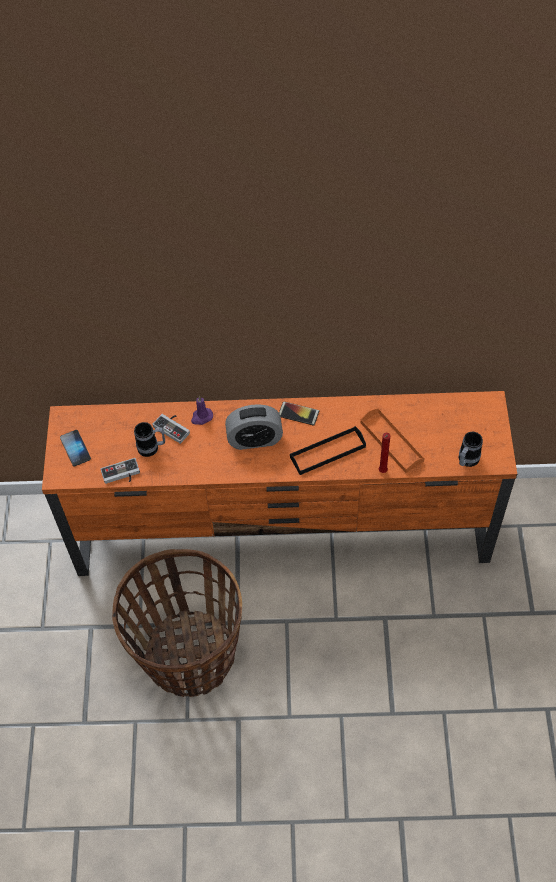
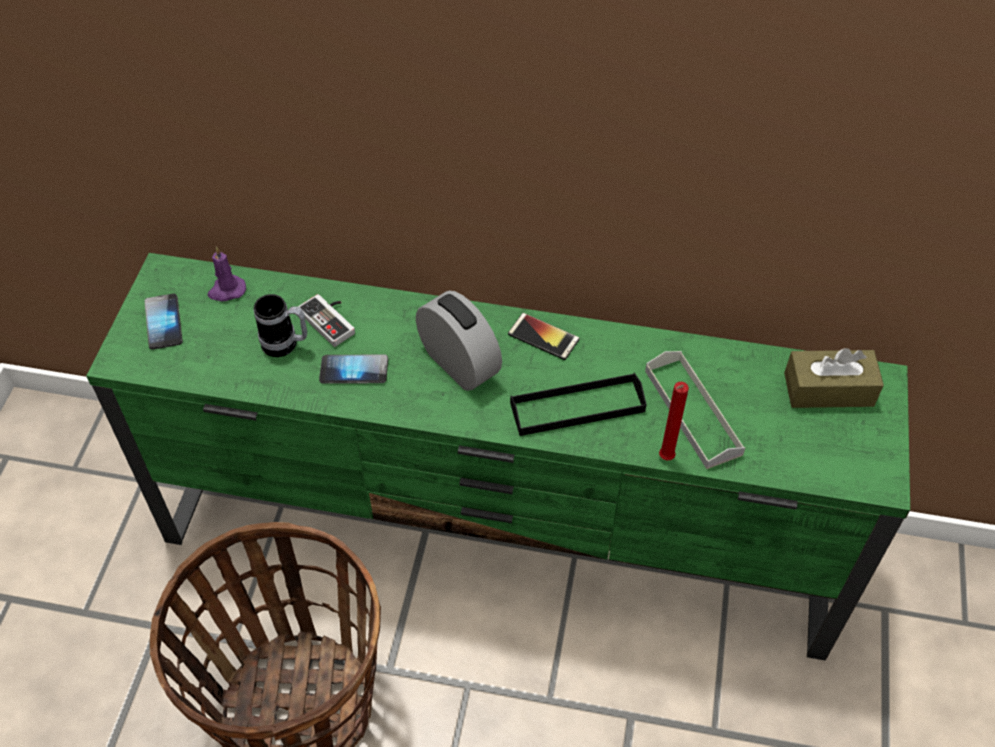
camera: 10 degrees right, 5 degrees down
(121, 475) = (222, 378): game controller -> none
(196, 455) = (354, 370): none -> phone
(201, 417) = (381, 313): purple candle -> purple candle (226, 290)
(254, 439) = (459, 363): alarm clock -> alarm clock turned 135 degrees counterclockwise
(284, 531) = (500, 539): orange tv stand -> green tv stand
(391, 442) = (692, 412): orange tray -> grey tray
(463, 414) = (828, 389): none -> brown tissue box
(466, 461) = (820, 469): mug -> none

